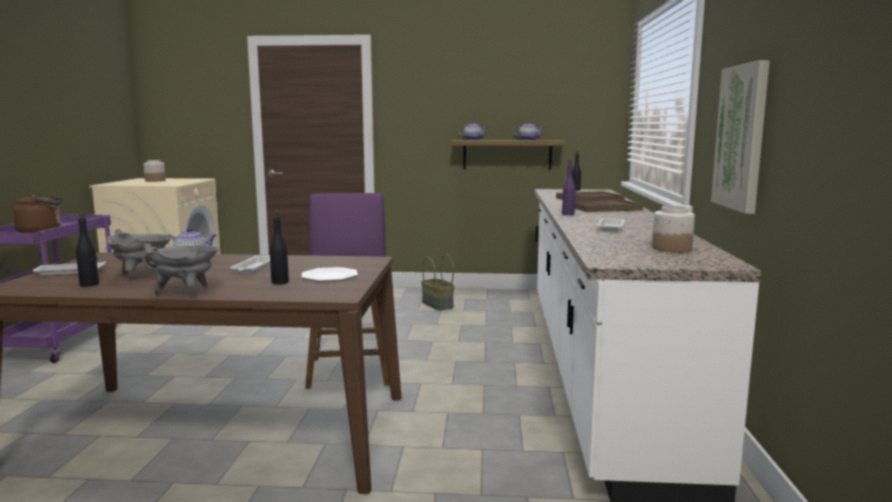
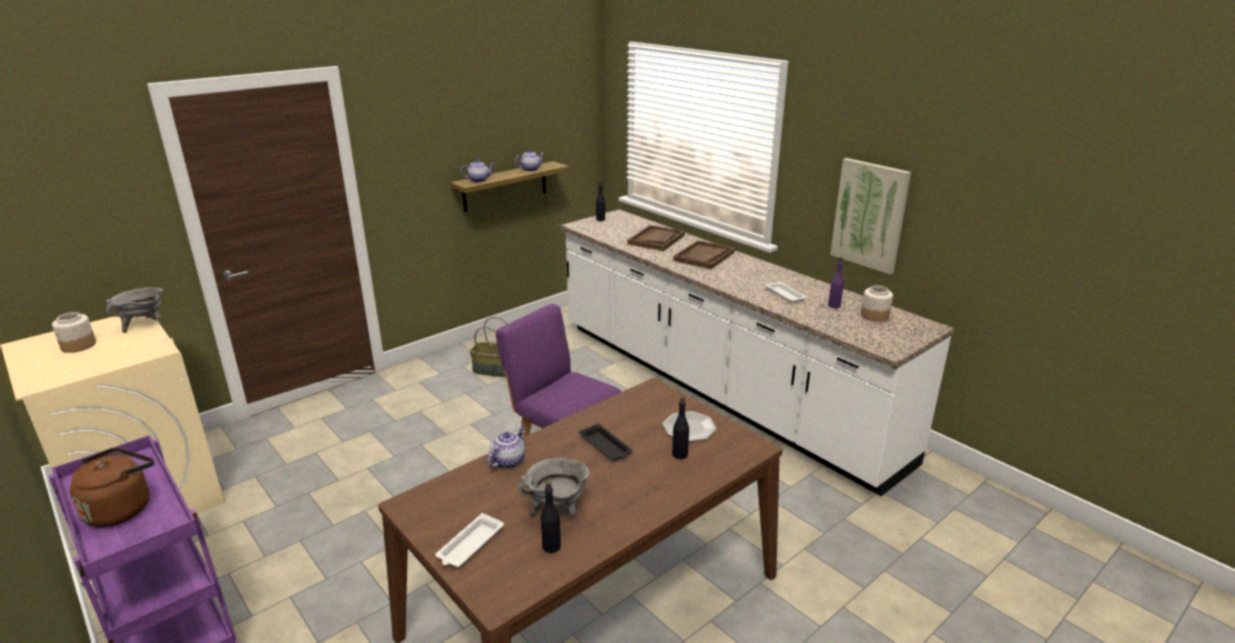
camera: 45 degrees left, 15 degrees up
(186, 293) = (658, 506): grey cooking pot -> grey cooking pot (144, 325)
(254, 268) = (606, 446): white tray -> black tray
(568, 214) = (711, 278): purple bottle -> purple bottle (834, 305)

